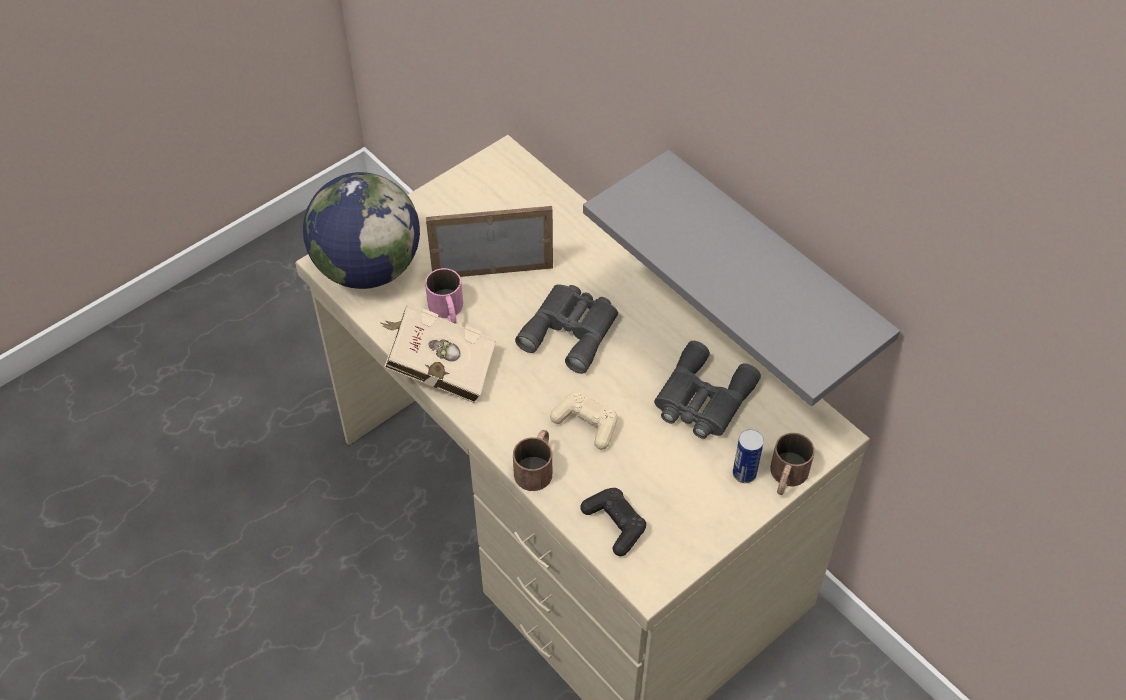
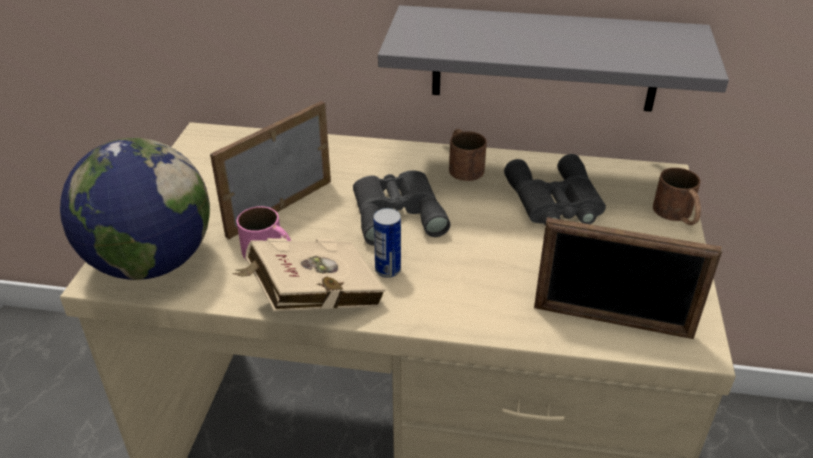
camera: 40 degrees left, 15 degrees down
(536, 466) = (493, 320): brown mug -> brown mug (462, 166)
(586, 424) = (493, 266): beige game controller -> none
(615, 524) = (612, 321): black game controller -> picture frame
(744, 474) = (648, 229): can -> can (388, 270)

